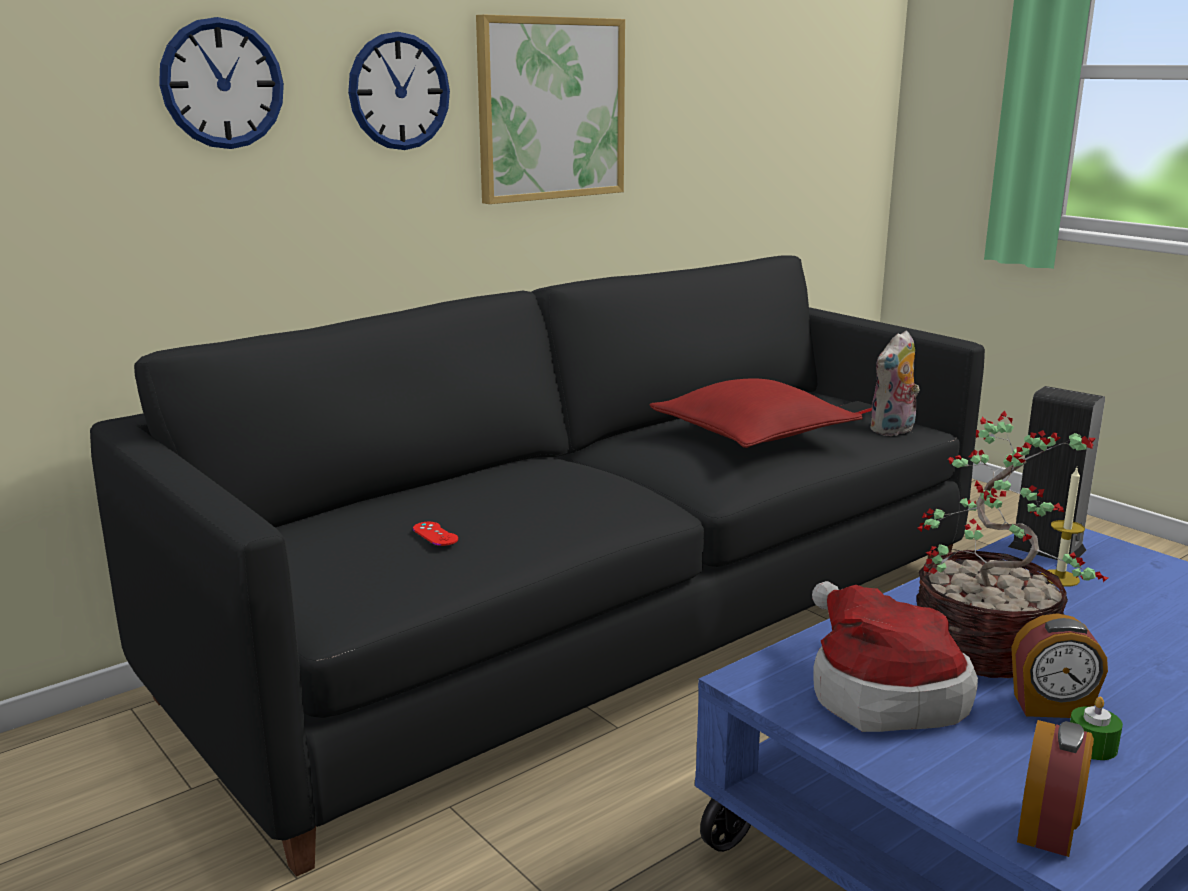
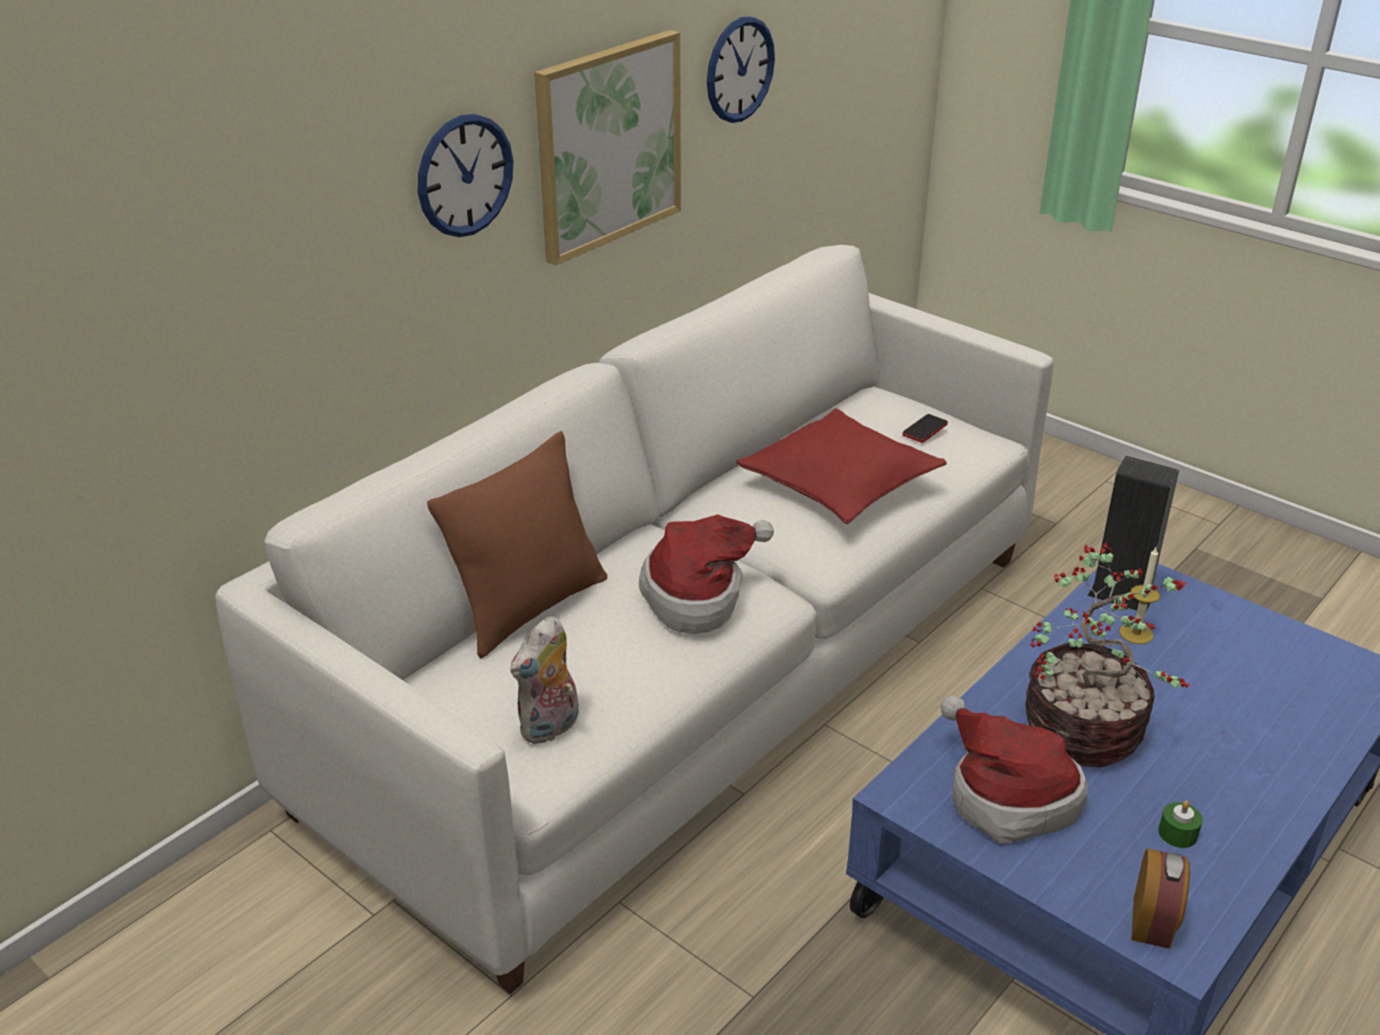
camera: 10 degrees left, 15 degrees up
(222, 84) = (301, 223): wall clock -> wall clock (739, 69)
(407, 492) = (529, 607): none -> brown pillow
(435, 534) = (585, 672): red game controller -> none
(578, 491) = (699, 595): none -> hat
(594, 628) = (690, 673): black sofa -> white sofa
(893, 431) = (967, 453): plush toy -> plush toy (550, 728)
(1051, 707) = (1143, 794): alarm clock -> none

